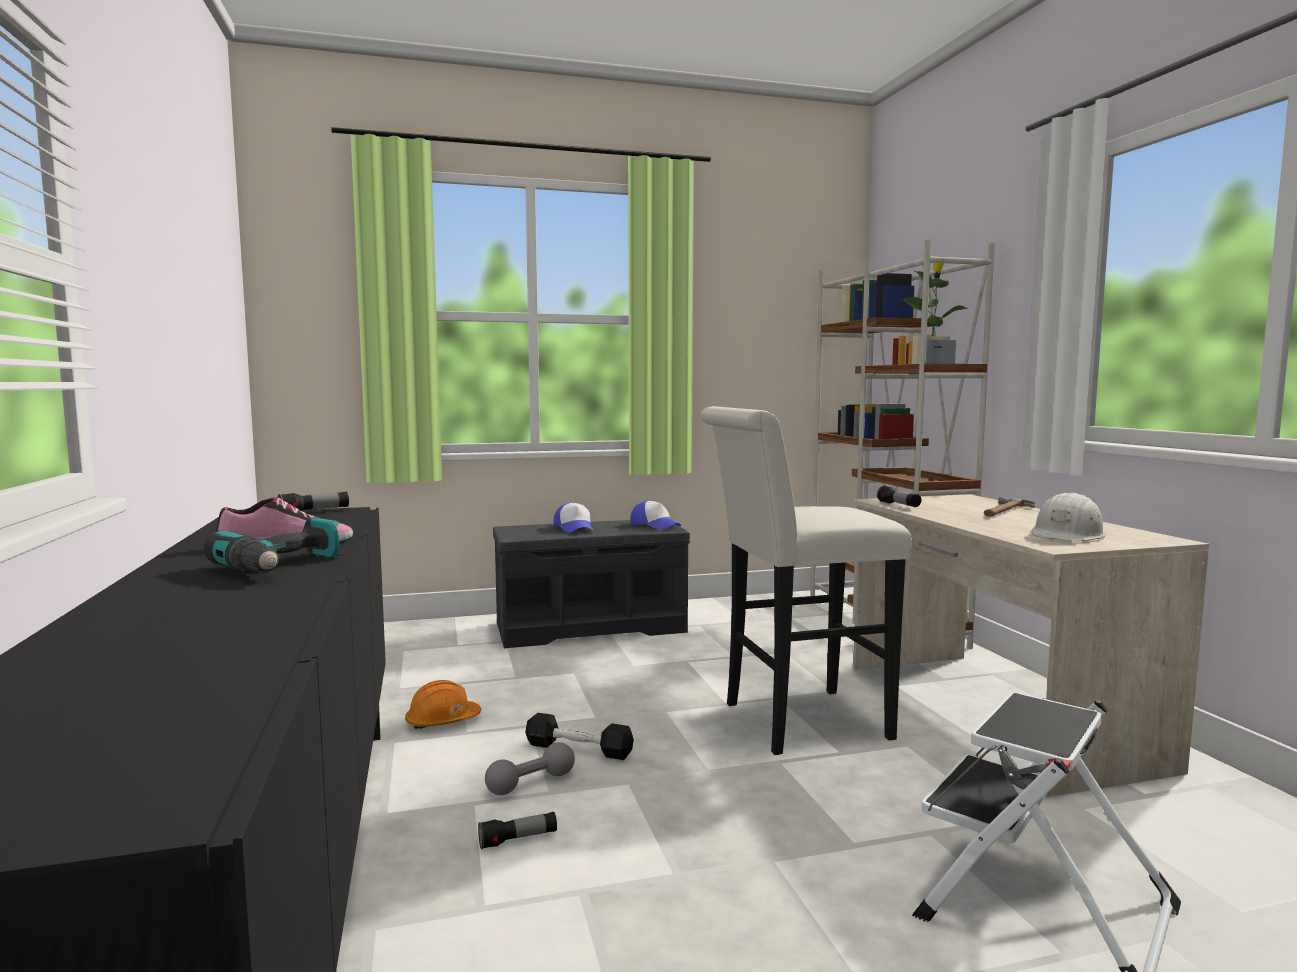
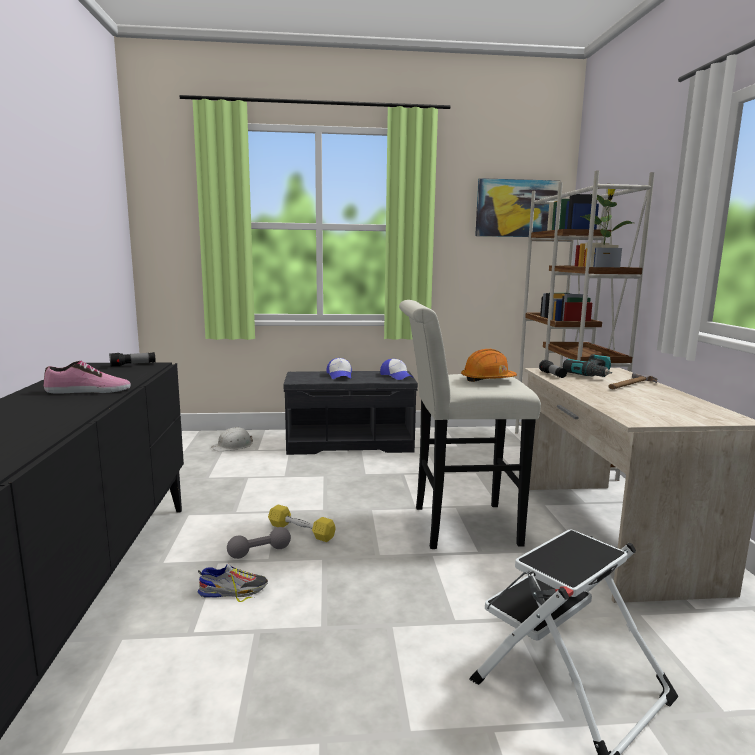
camera: 10 degrees right, 5 degrees up
(284, 566) = (67, 409): power drill -> power drill (593, 374)
(442, 721) = (224, 503): orange hard hat -> orange hard hat (487, 380)
(518, 840) = (233, 590): flashlight -> shoe
(579, 749) = (301, 531): black dumbbell -> yellow dumbbell
(796, 295) = (516, 208): none -> picture
(1067, 535) = (657, 410): white hard hat -> white hard hat (233, 446)

